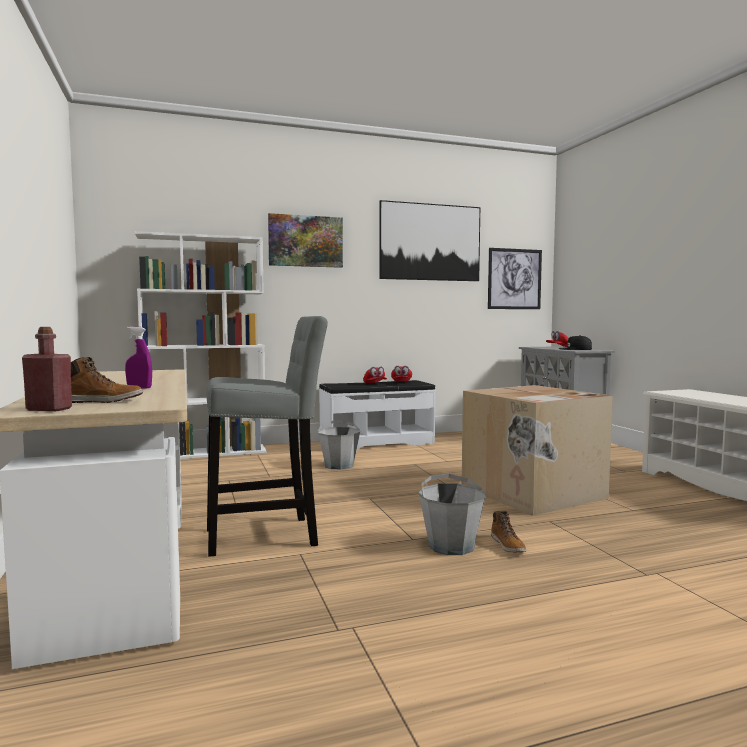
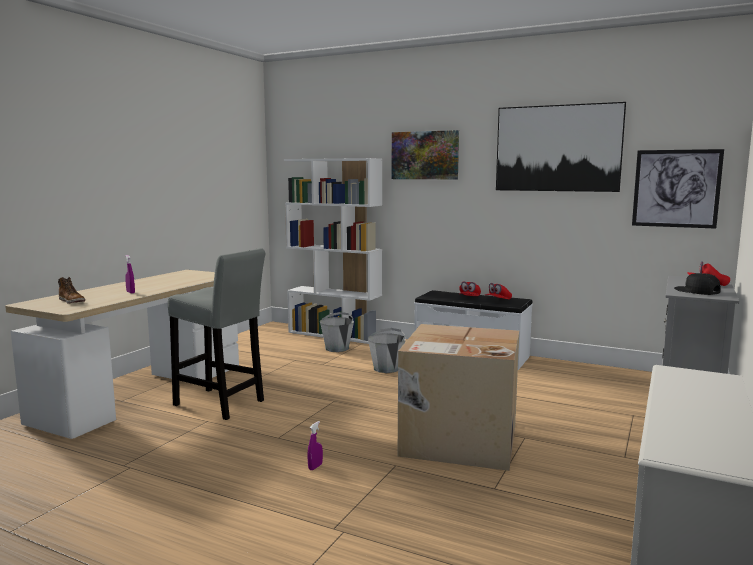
camera: 45 degrees right, 5 degrees up
(49, 409) = (37, 304): red bottle -> none
(451, 545) = (285, 451): grey bucket -> grey bucket (337, 348)
(508, 545) = (315, 467): boot -> purple spray bottle

